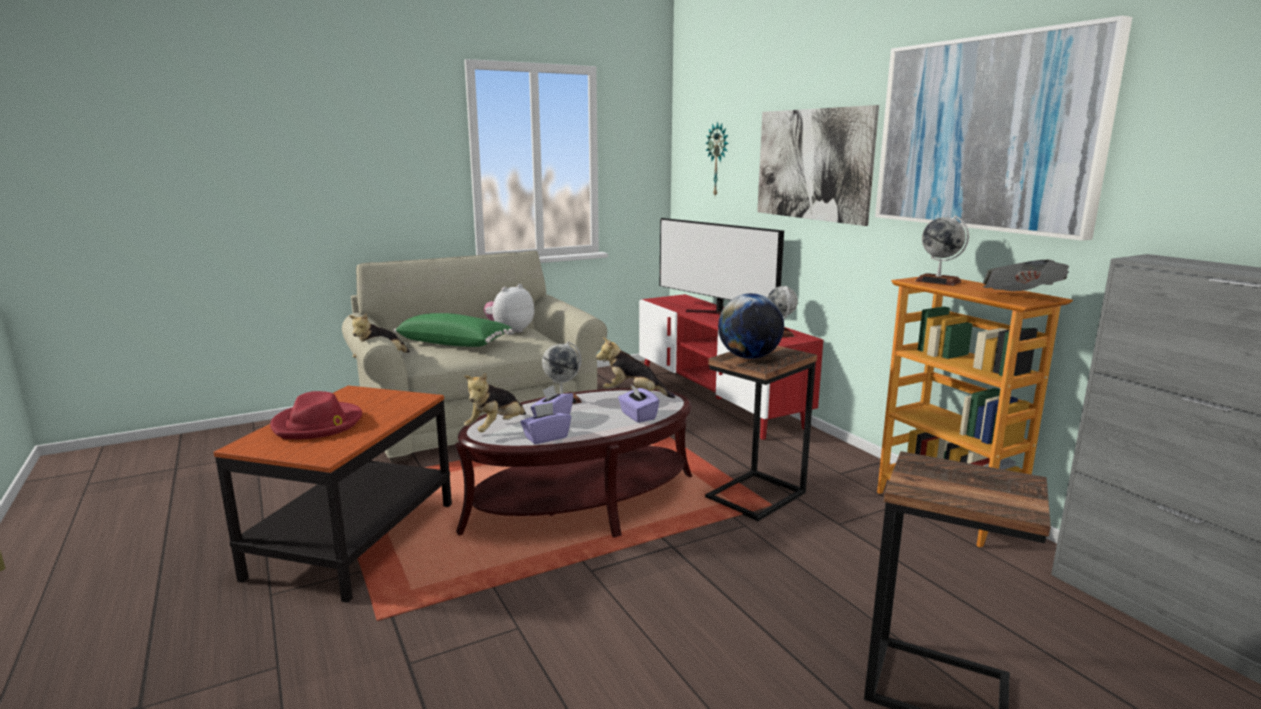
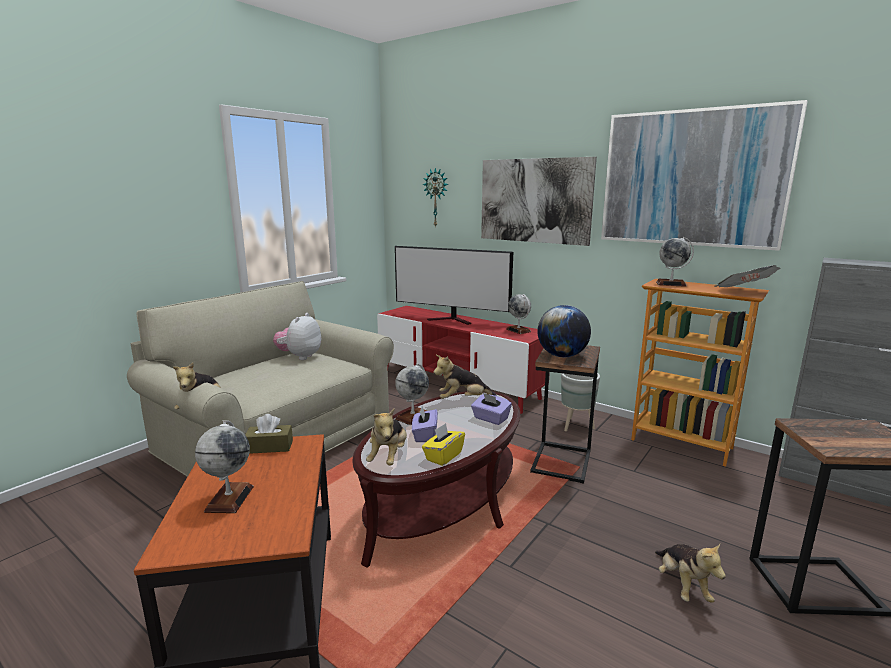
camera: 25 degrees left, 0 degrees up
(318, 424) = (229, 498): red hat -> globe
(389, 396) = (269, 447): none -> brown tissue box
(454, 343) = (261, 376): green pillow -> none
(546, 437) = (443, 456): purple tissue box -> yellow tissue box
(759, 638) = (682, 585): none -> plush toy
(819, 464) = (576, 426): none -> grey planter

